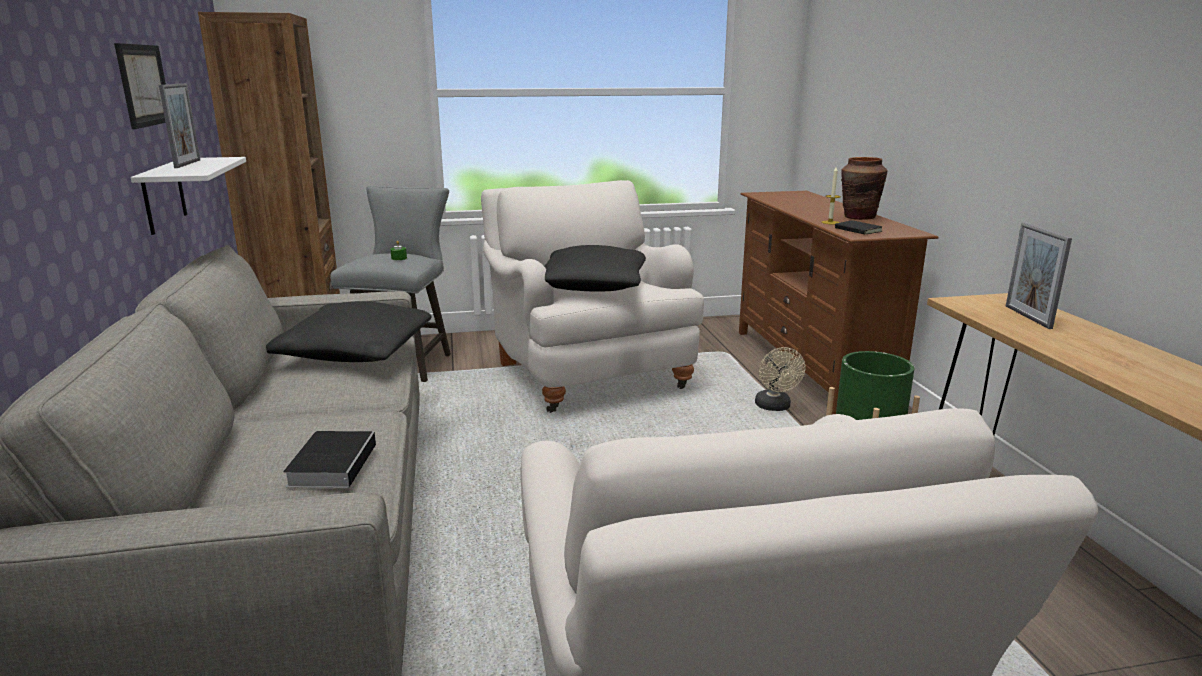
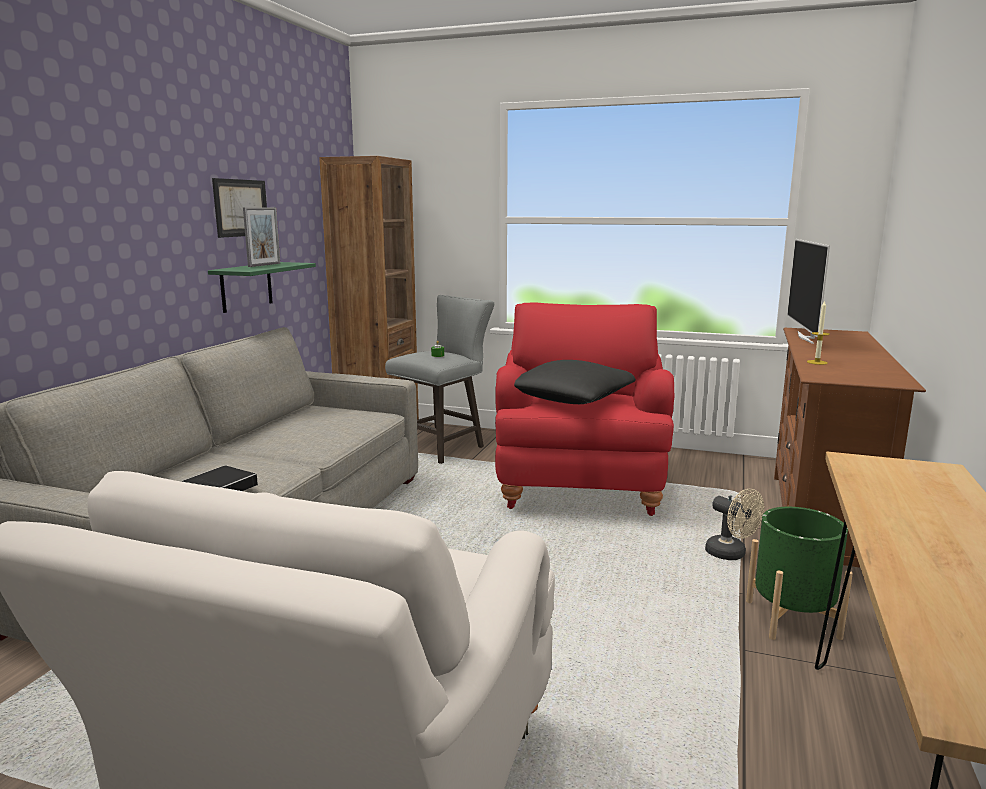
camera: 30 degrees right, 5 degrees down
(163, 195) = (246, 286): white shelf -> green shelf
(355, 353) = (339, 422): black pillow -> none
(587, 372) = (580, 483): white armchair -> red armchair
(775, 407) = (731, 554): beige fan -> beige fan turned 60 degrees counterclockwise
(777, 200) = (806, 337): none -> television
(857, 230) = (830, 372): black book -> none
(859, 217) = (866, 361): brown vase -> none
(1027, 317) = (916, 490): picture frame -> none

